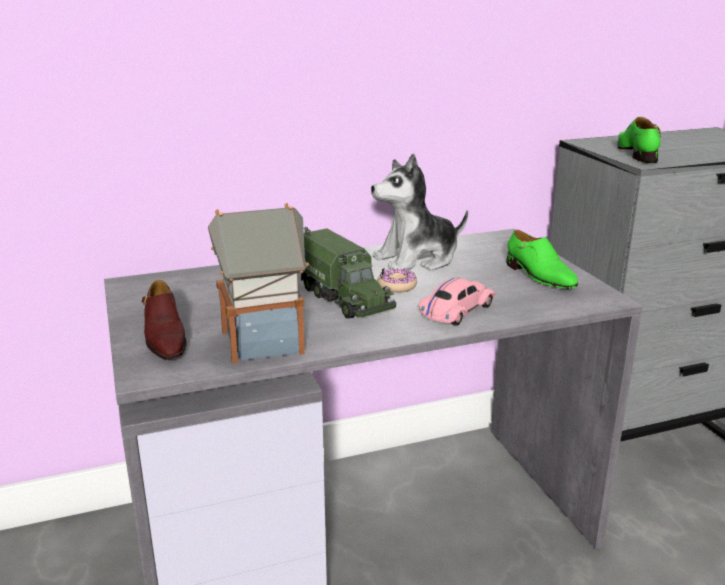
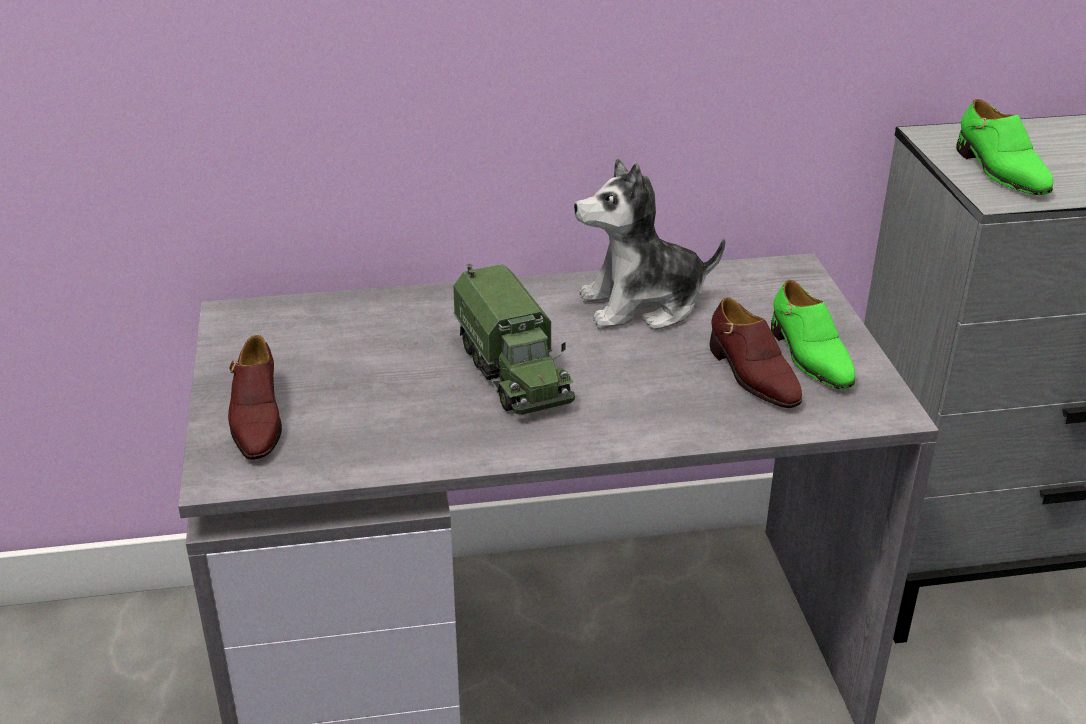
camera: 10 degrees right, 10 degrees up
(264, 341) = (383, 439): toy house -> none
(397, 286) = (594, 356): donut -> none
(457, 311) = (662, 412): pink toy car -> none
(507, 288) = (752, 375): none -> brown shoe
(637, 153) = (1000, 172): green shoe -> green shoe turned 150 degrees clockwise

